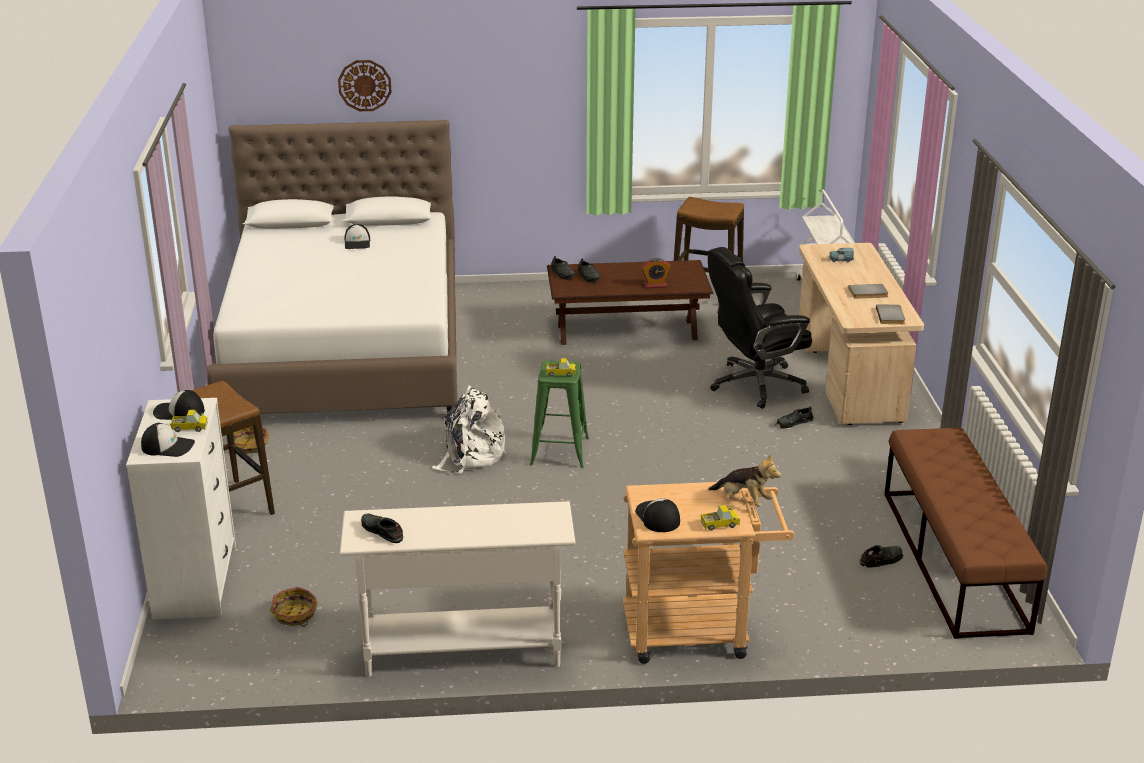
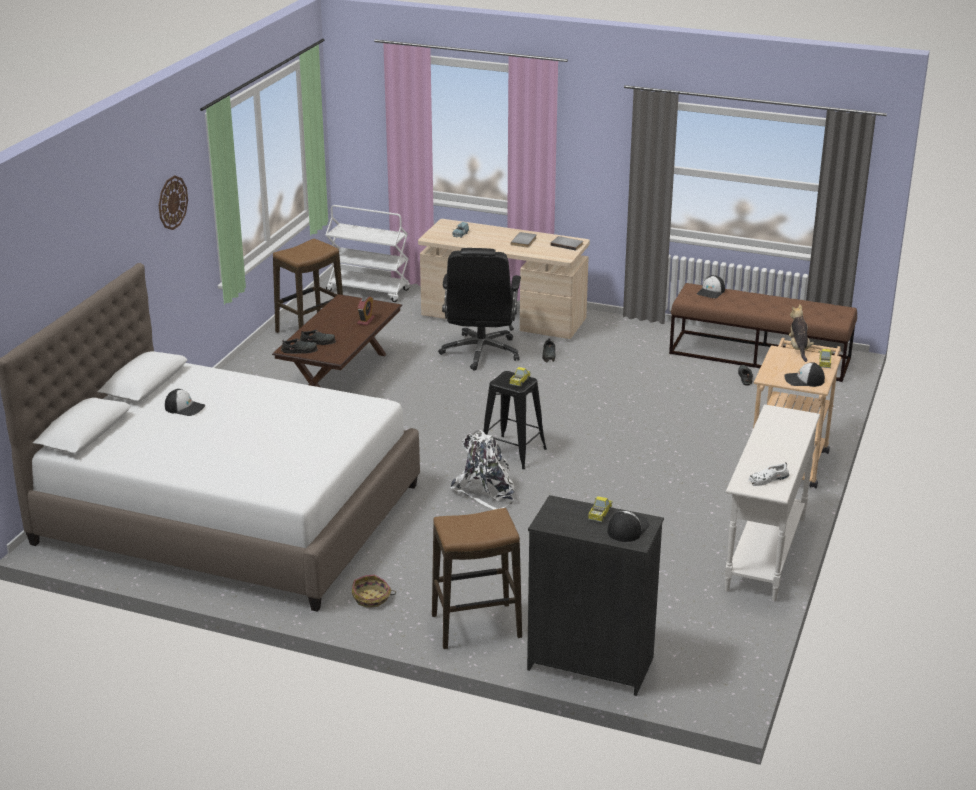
camera: 65 degrees left, 0 degrees up
(179, 412) = (565, 516): cap -> cap (711, 292)
(196, 581) = (590, 663): white dresser -> black dresser
(294, 615) = (673, 620): basket -> none
(364, 85) = (75, 259): wall clock -> wall clock (172, 202)
(381, 531) = (767, 479): black shoe -> white shoe
(559, 451) = (513, 452): green stool -> black stool
(744, 500) = (798, 349): plush toy -> plush toy turned 60 degrees counterclockwise

